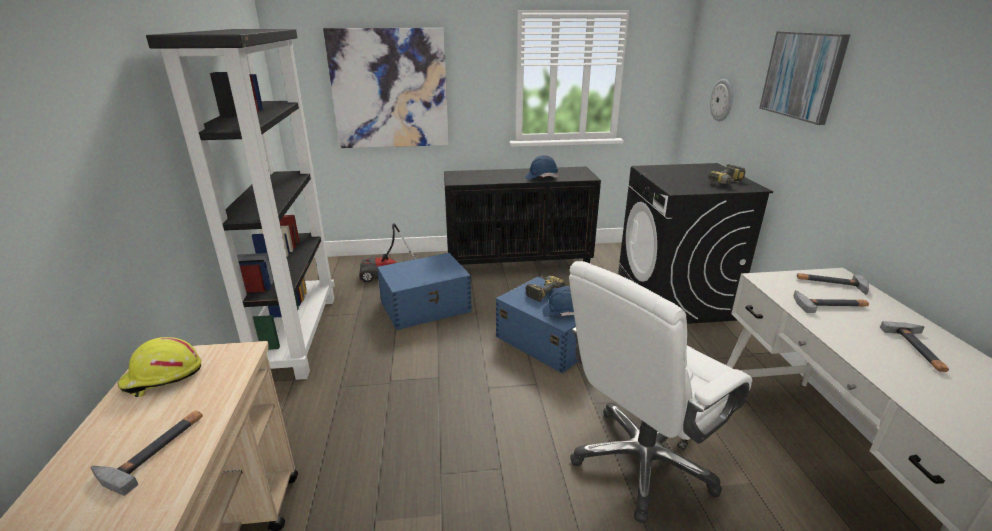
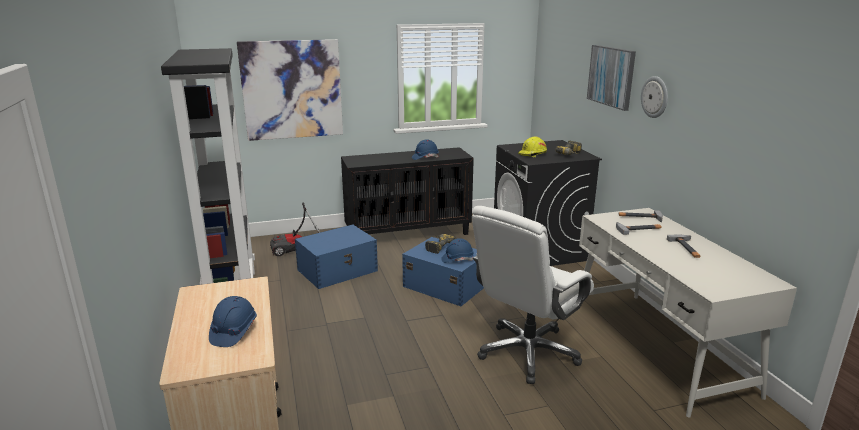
camera: 10 degrees left, 5 degrees down
(155, 449) = (233, 332): hammer -> blue hard hat
(162, 377) = (207, 300): yellow hard hat -> yellow hard hat (532, 154)
(722, 100) = (561, 92): wall clock -> wall clock (655, 97)

